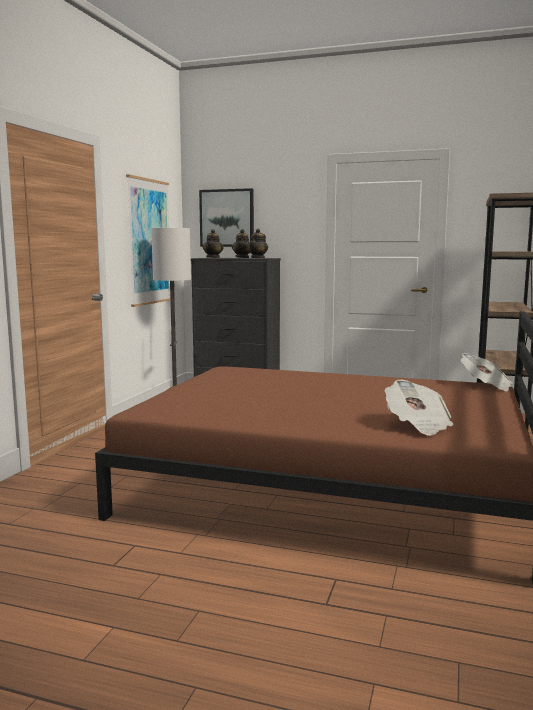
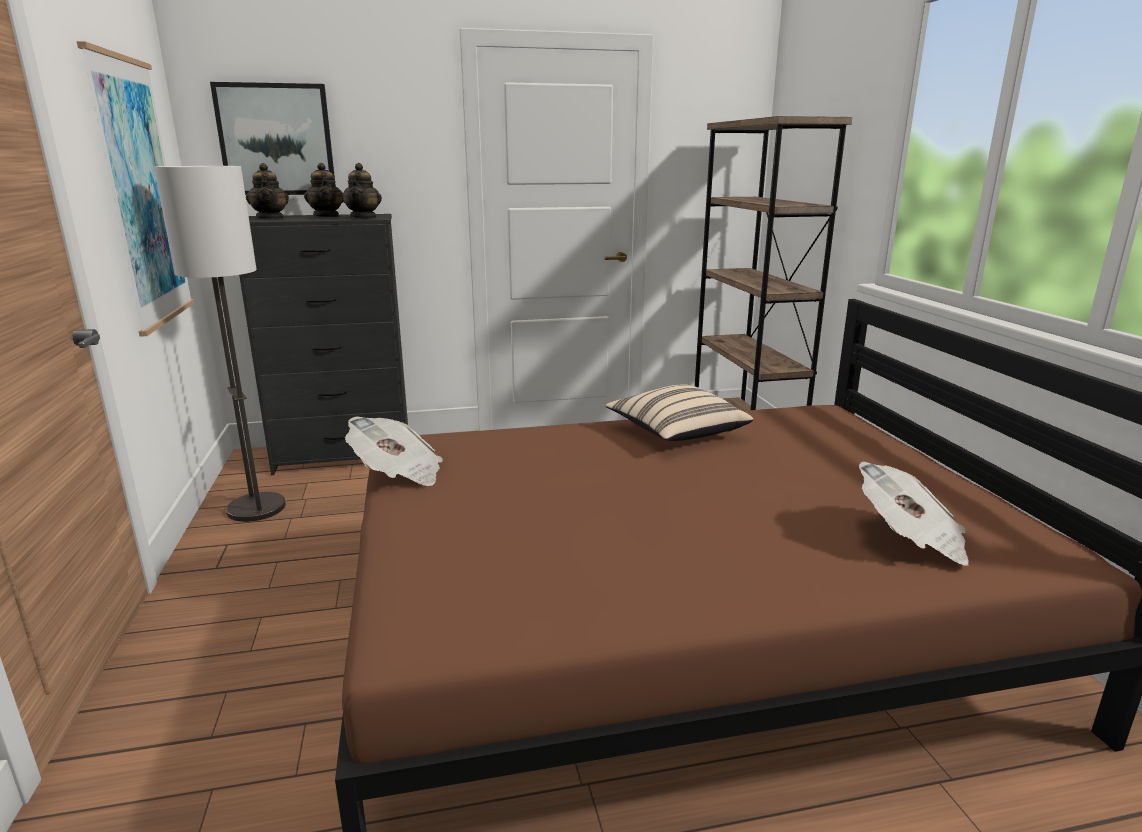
camera: 30 degrees left, 10 degrees up
(371, 381) = (676, 433): none -> beige pillow
(486, 386) = (823, 413): newspaper -> newspaper (398, 473)

